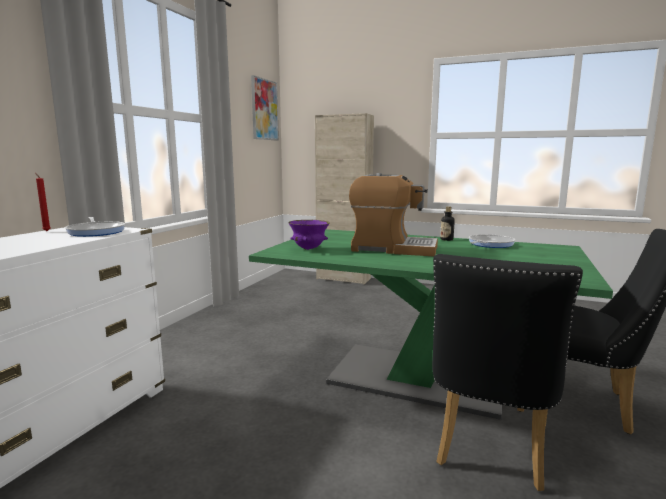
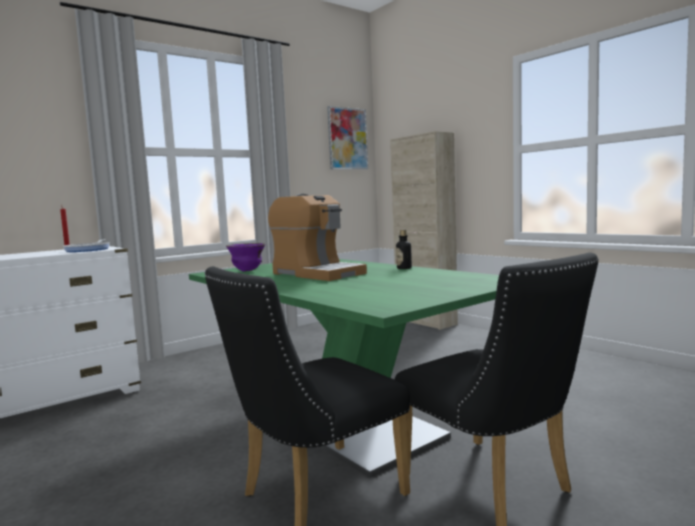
camera: 30 degrees right, 5 degrees down
(489, 244) = (431, 274): frying pan -> none

